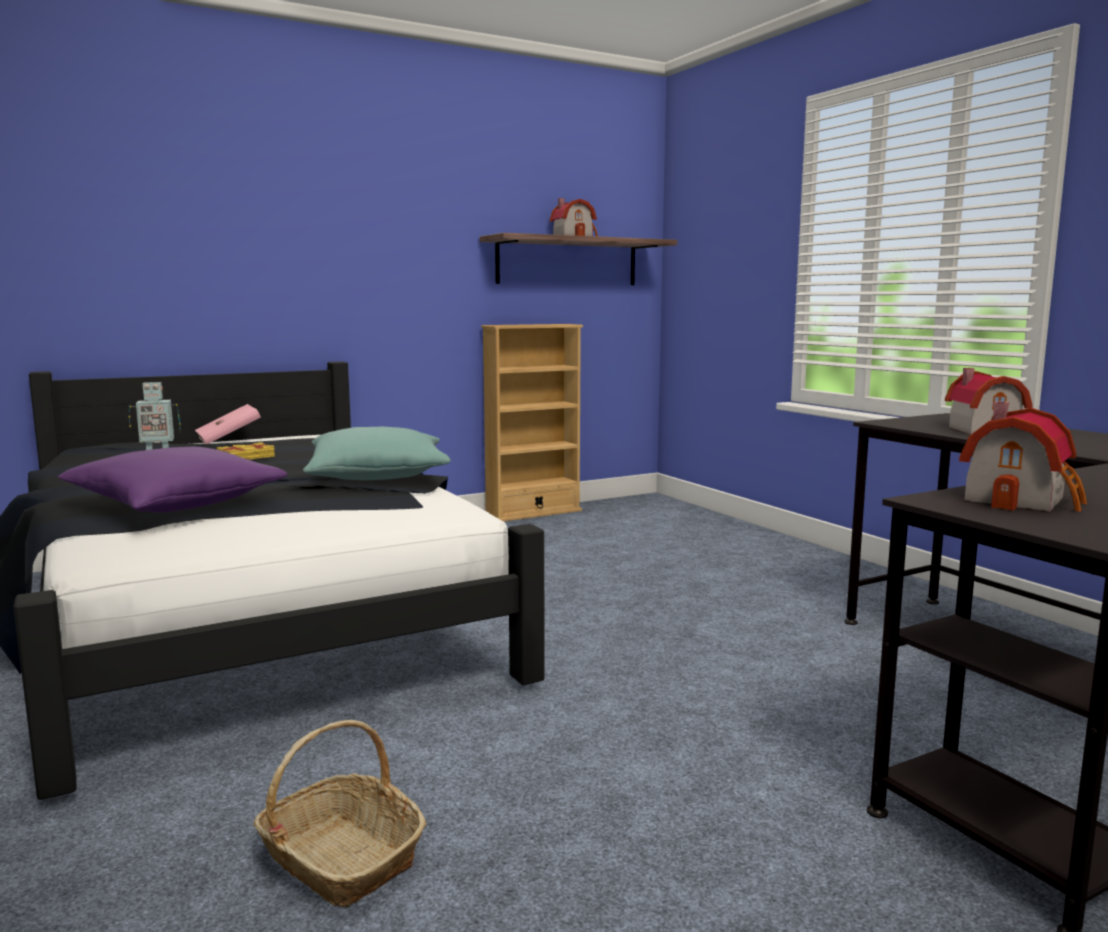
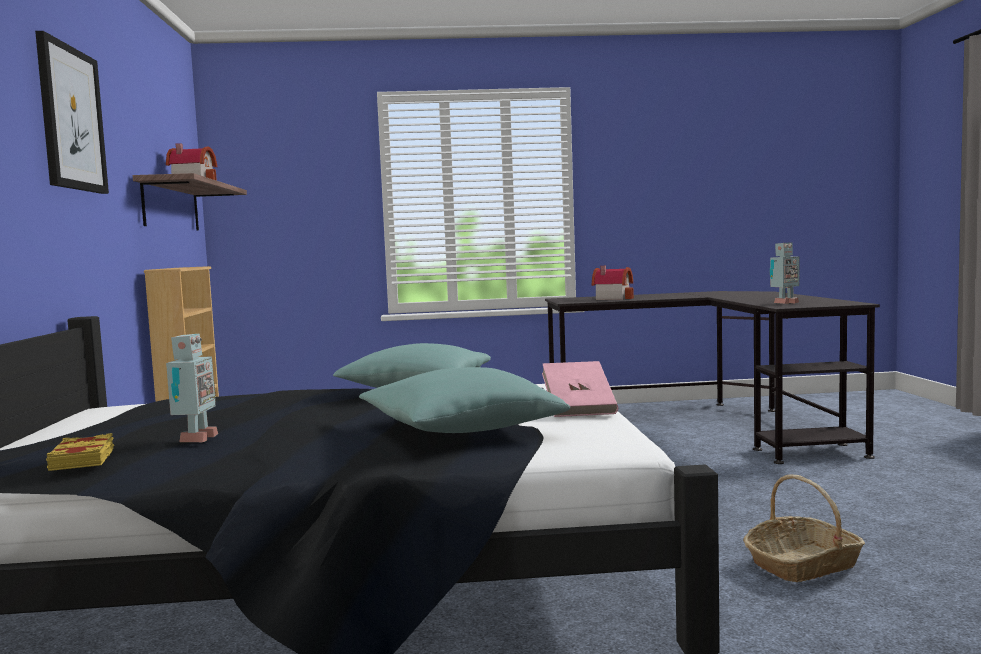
camera: 65 degrees left, 5 degrees down
(176, 505) = (460, 429): purple pillow -> turquoise pillow
(228, 439) = (87, 423): pink book -> pink book (579, 408)
(246, 457) = (236, 417): yellow book -> yellow book (83, 459)
(366, 196) = (71, 119): none -> picture
(1022, 499) = (784, 303): toy house -> toy robot

